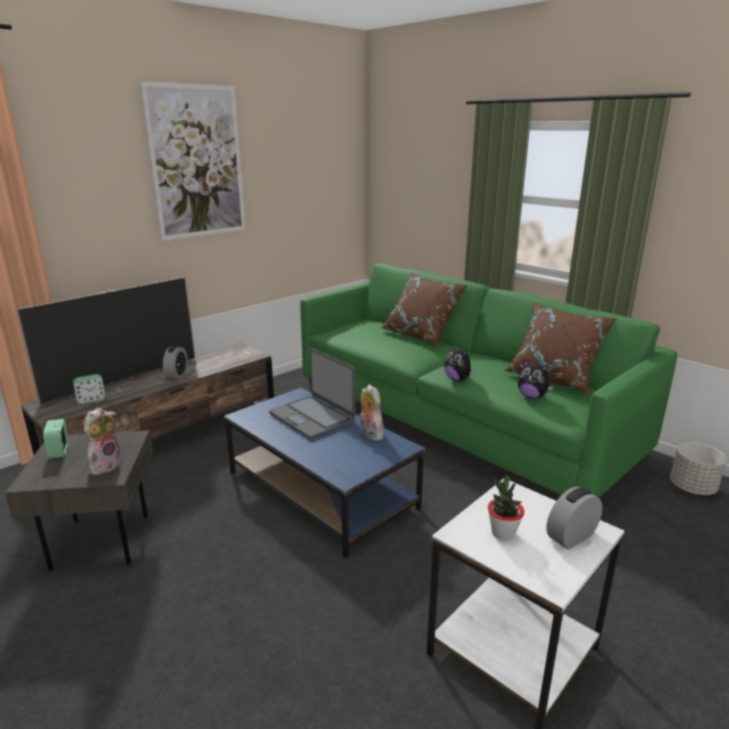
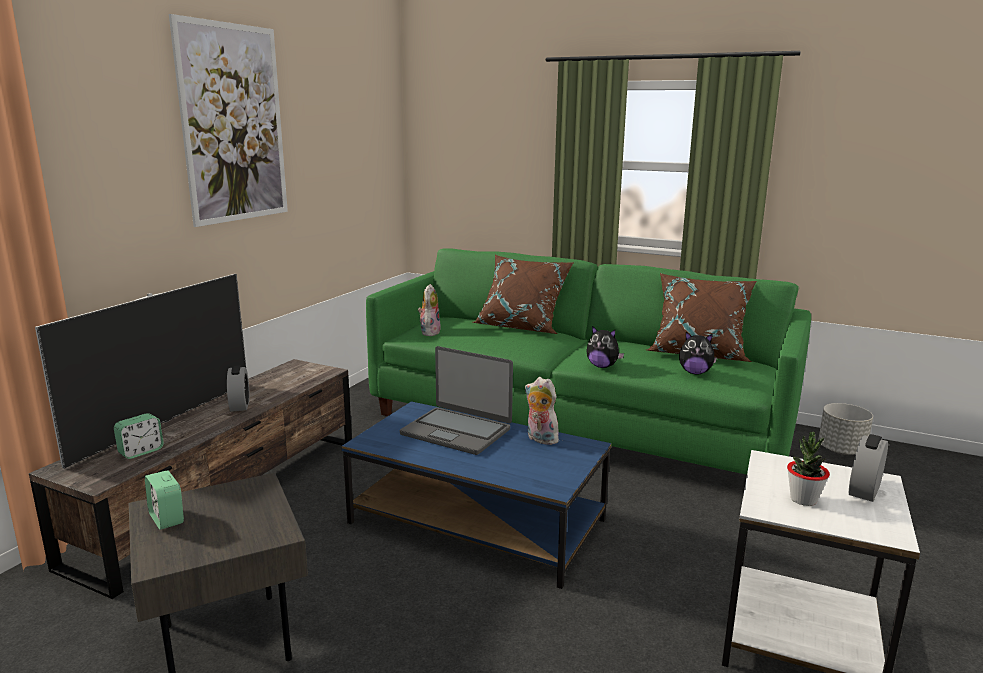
camera: 20 degrees left, 5 degrees down
(105, 465) = (255, 523): plush toy -> plush toy (429, 332)

